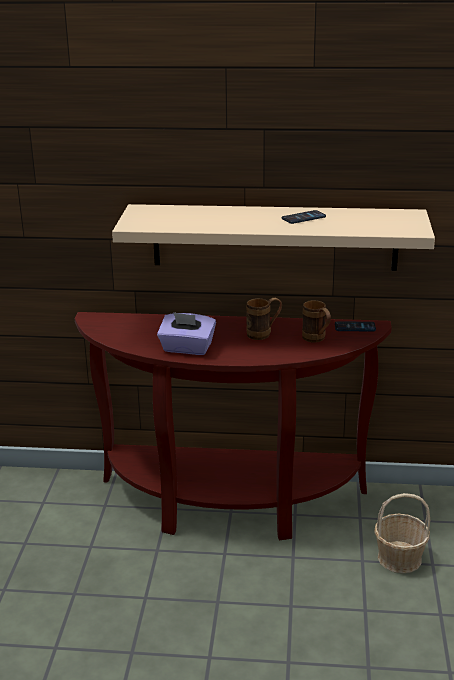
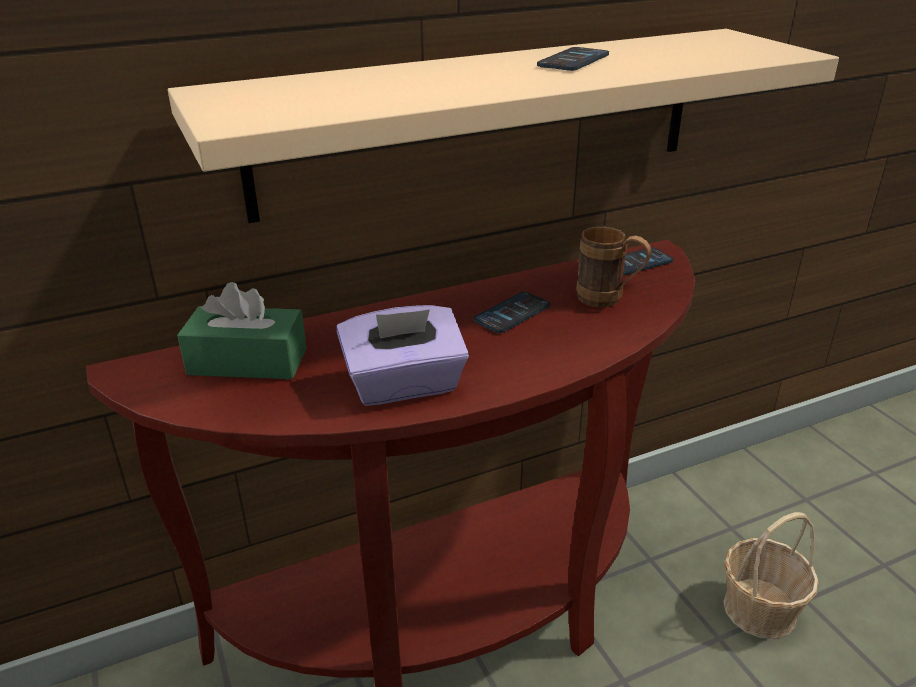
camera: 30 degrees left, 5 degrees up
(136, 325) = (248, 362): none -> green tissue box
(264, 334) = (512, 313): brown mug -> phone

